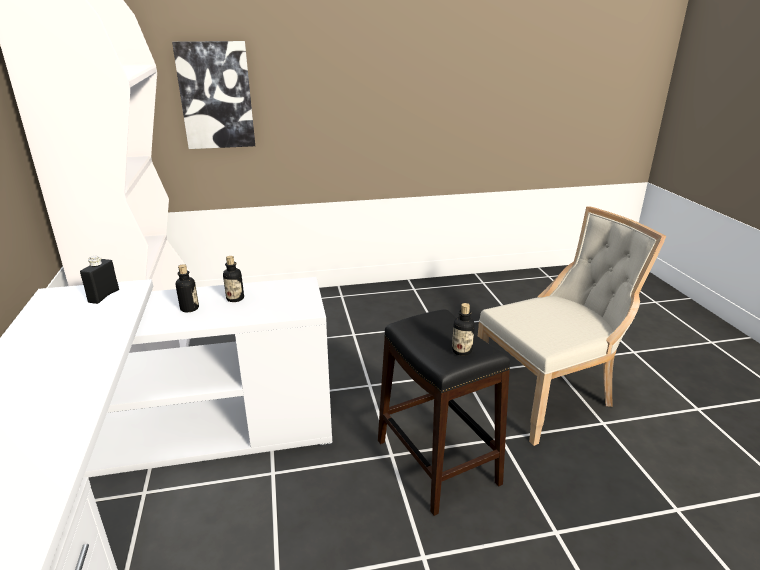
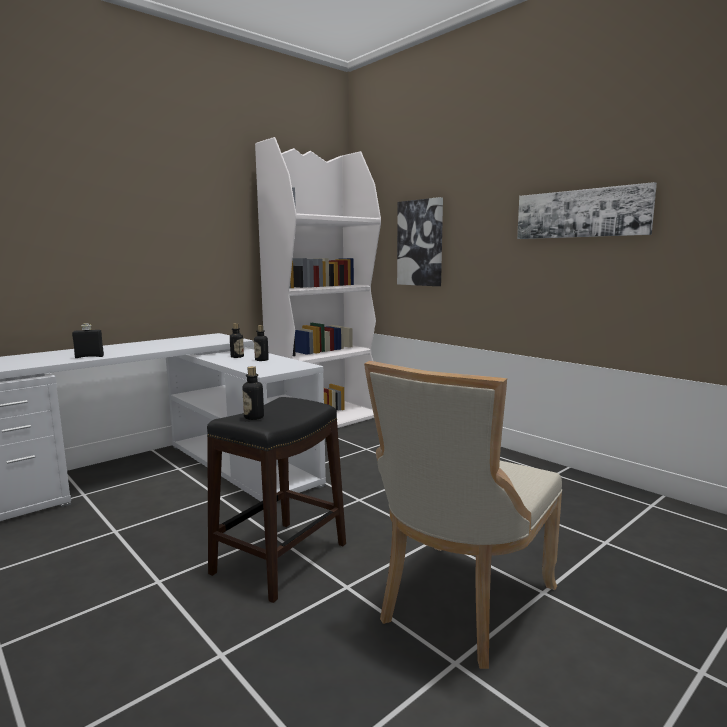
camera: 60 degrees right, 15 degrees down
(104, 296) = (221, 339): black bottle -> black bottle (89, 357)
(408, 68) = (581, 213): none -> picture
(548, 397) = (461, 605): beige chair -> beige chair turned 90 degrees clockwise

